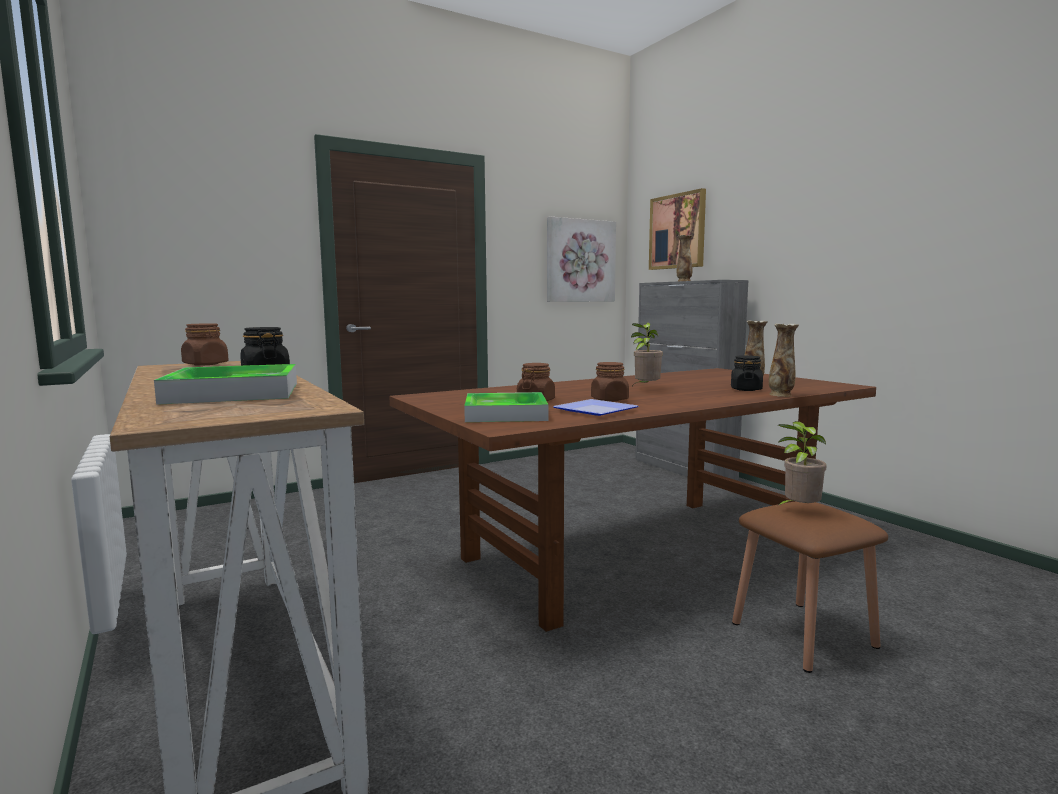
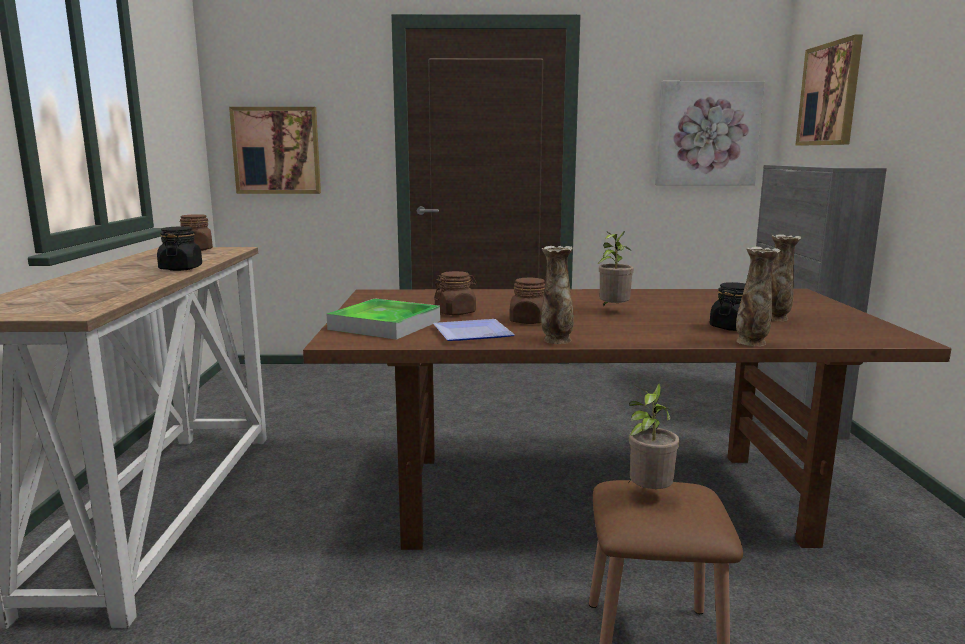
camera: 30 degrees right, 5 degrees up
(185, 266) = (276, 150): none -> picture
(234, 393) = (94, 287): tray -> none
(683, 281) = (812, 165): vase -> vase (556, 340)

